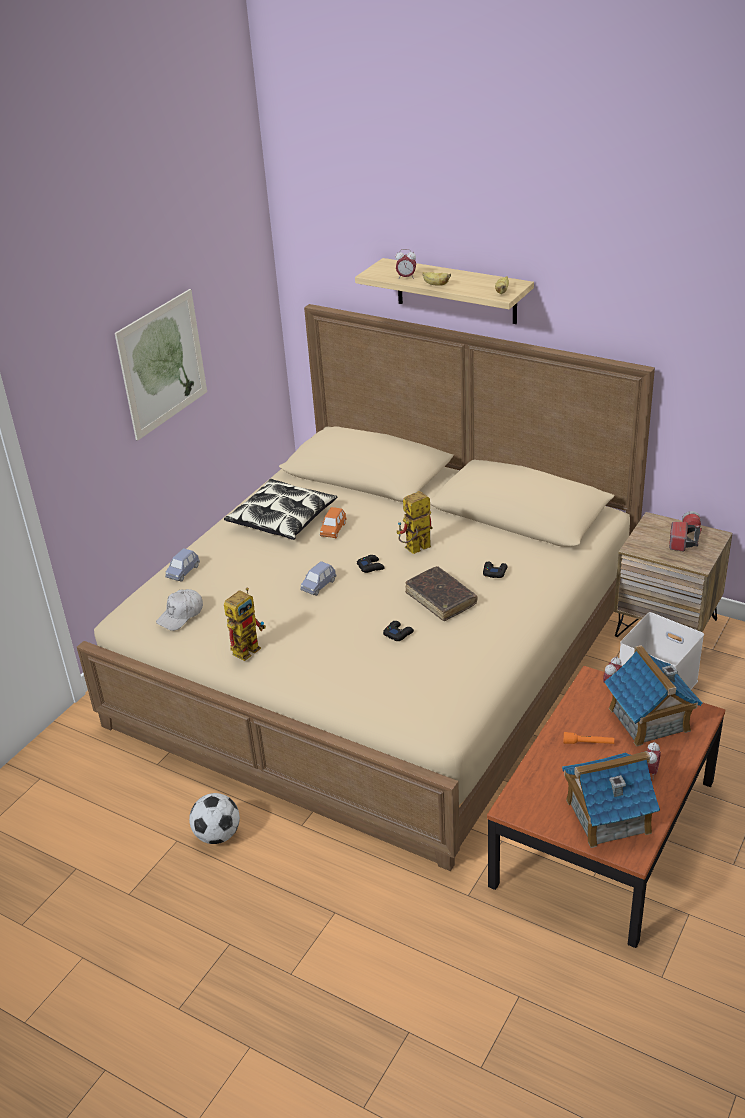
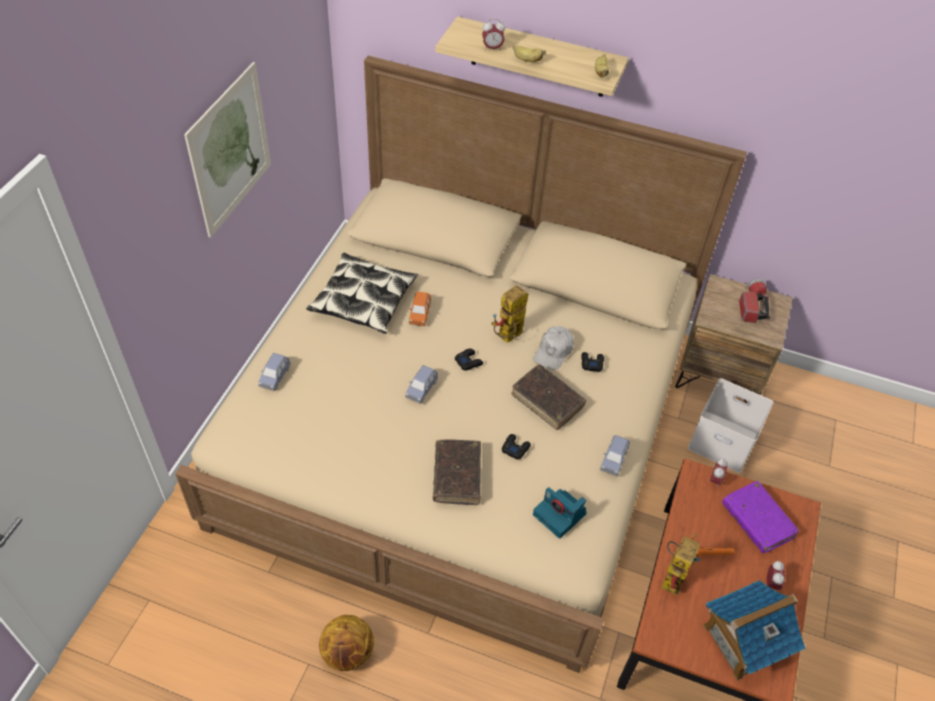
camera: 15 degrees left, 15 degrees up
(181, 615) = (286, 436): white cap -> white cap (553, 352)
(217, 835) = (348, 653): football -> basketball
(249, 647) = (367, 474): toy robot -> toy robot (672, 575)
(334, 652) = (457, 476): none -> brown book
(429, 686) = (560, 515): none -> camera
(496, 648) = (613, 460): none -> blue toy car
(649, 720) = (757, 521): toy house -> purple book

